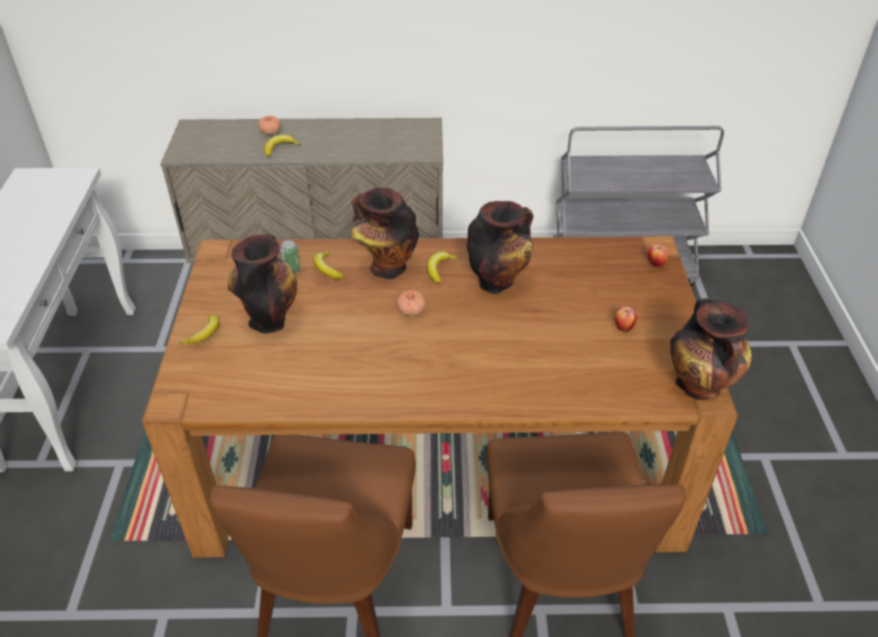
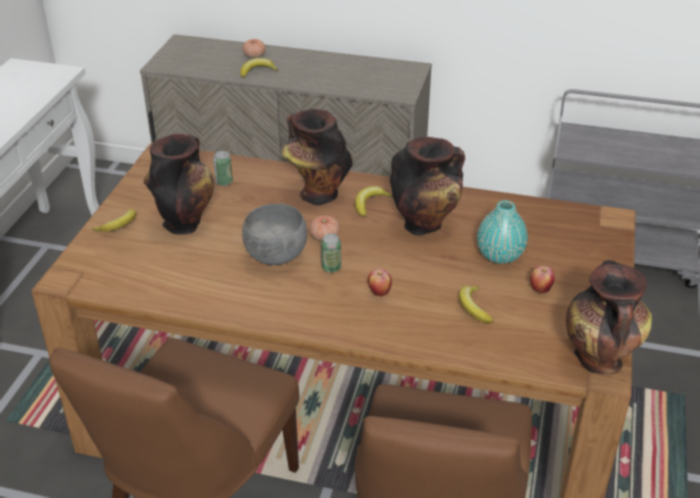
camera: 15 degrees right, 5 degrees down
(327, 269) = (258, 186): banana -> banana (473, 307)
(374, 339) = (277, 257): none -> grey bowl
(429, 341) = (331, 268): none -> can
(575, 300) = (499, 255): none -> turquoise vase
(655, 264) = (603, 234): apple -> apple (379, 292)

